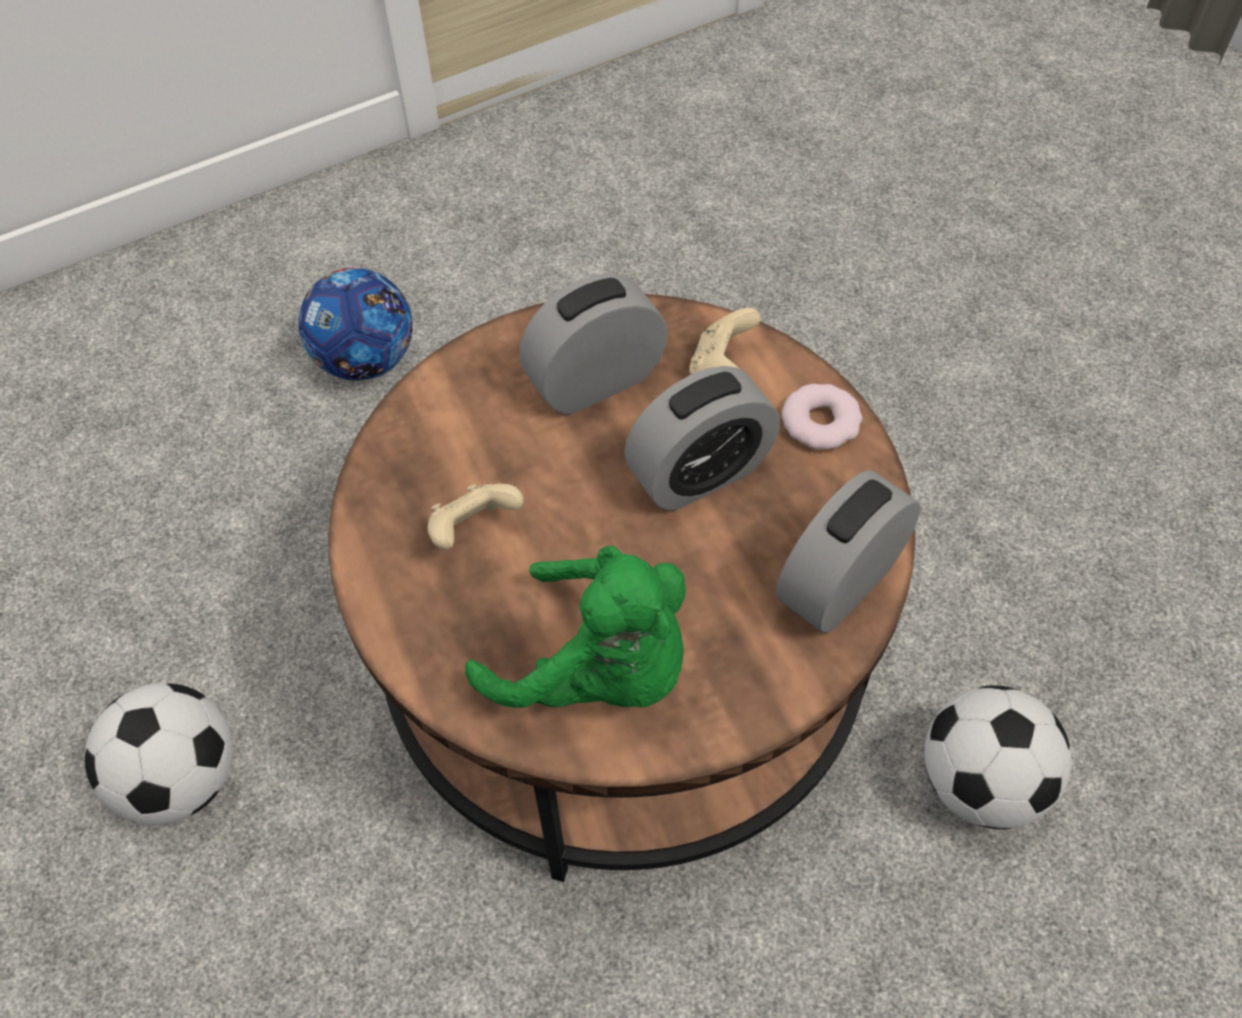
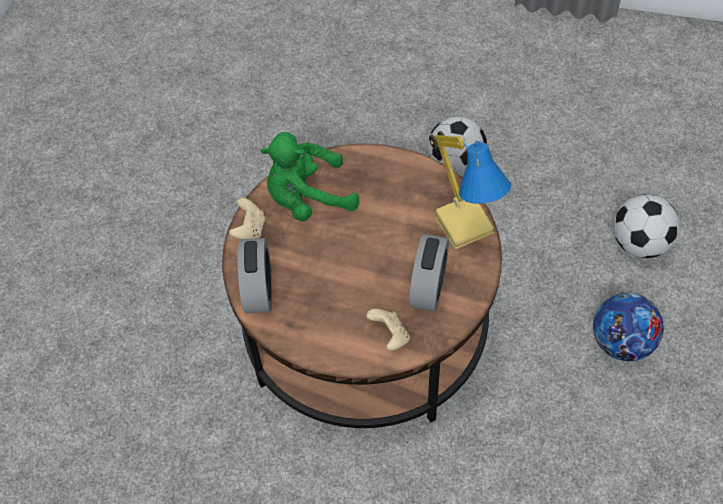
camera: 135 degrees right, 0 degrees up
(431, 417) = (465, 223): none -> table lamp
(473, 529) = (399, 202): beige game controller -> beige game controller (249, 230)
(700, 473) = (348, 286): alarm clock -> none
(820, 422) = (327, 346): donut -> none
(980, 782) = (190, 399): football -> football (639, 244)

